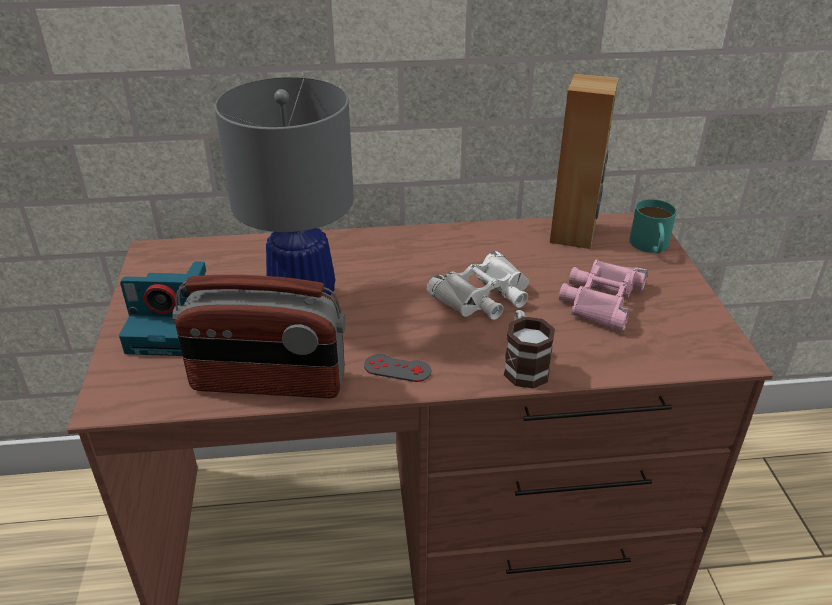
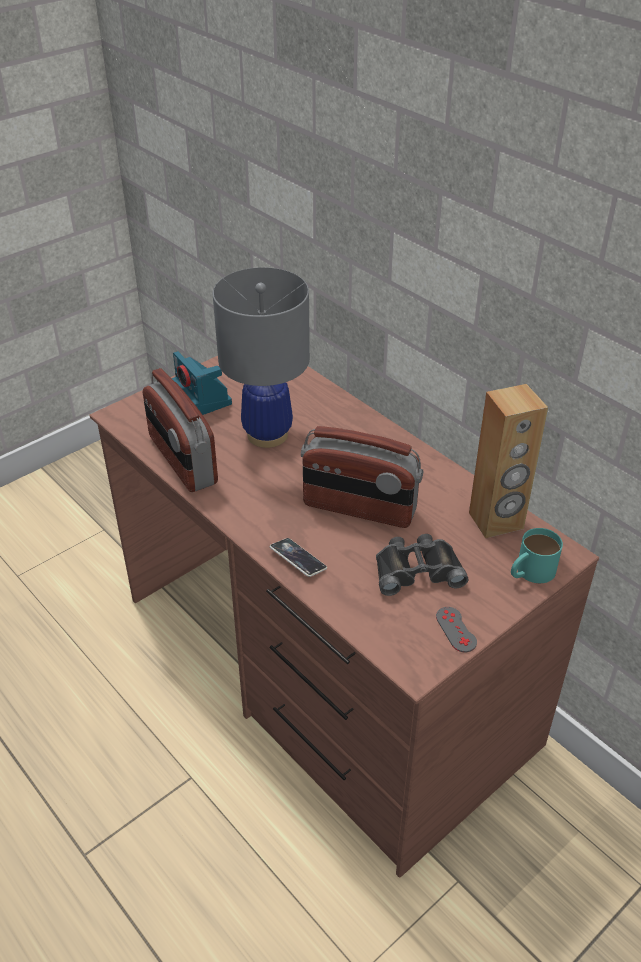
camera: 55 degrees right, 5 degrees up
(397, 368) = (242, 505): grey game controller -> grey game controller (456, 629)
(484, 296) = (359, 508): white binoculars -> radio
(523, 365) = (298, 560): mug -> phone
(600, 300) = (417, 570): pink binoculars -> black binoculars

